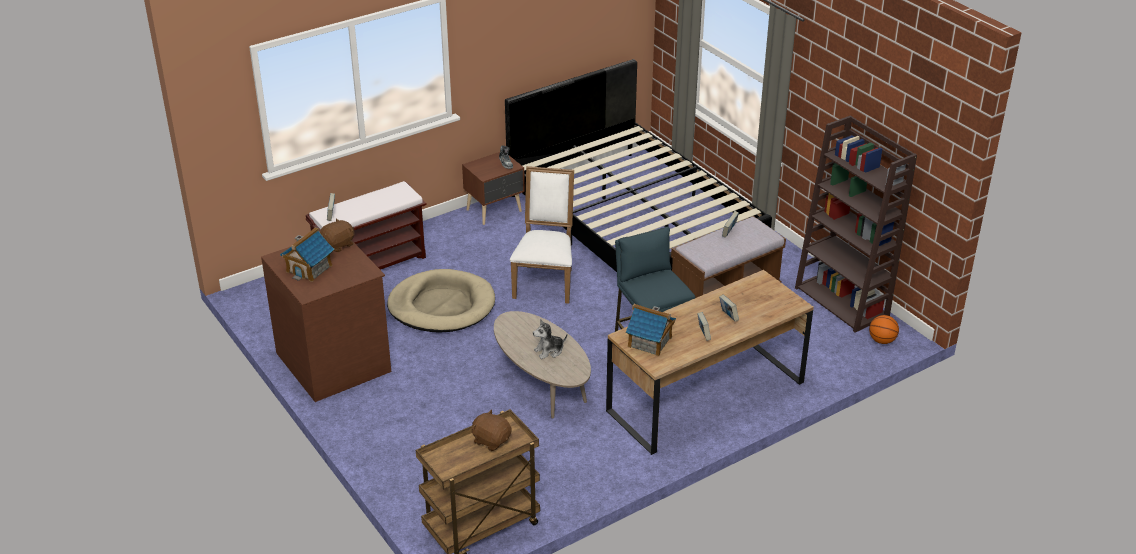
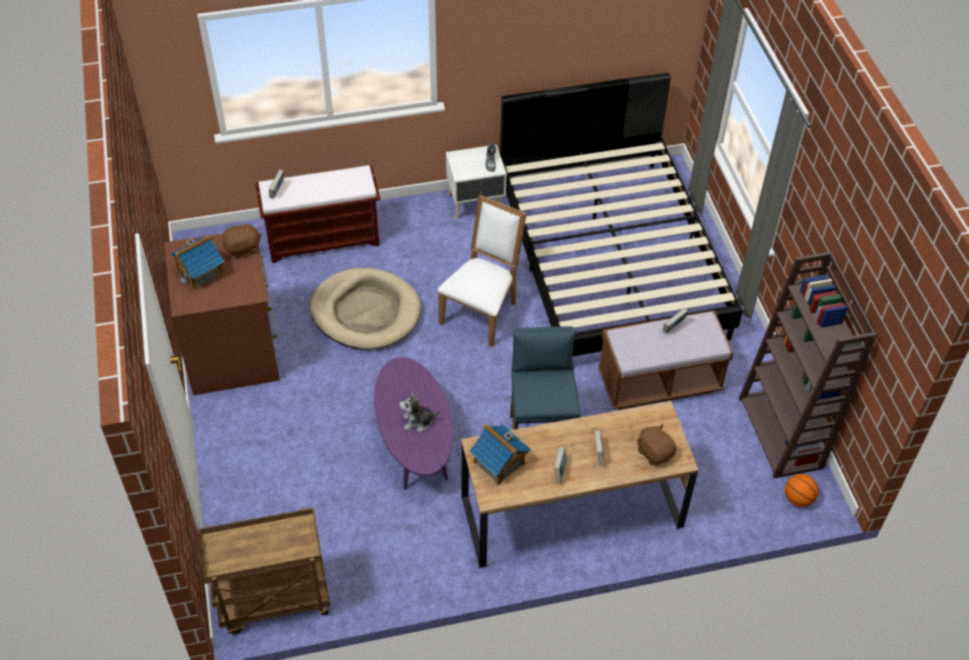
camera: 20 degrees right, 15 degrees up
(491, 440) = (279, 538): brown plush toy -> brown plush toy (655, 452)
(495, 211) = (476, 204): brown nightstand -> white nightstand
(541, 385) = (414, 443): beige coffee table -> purple coffee table

